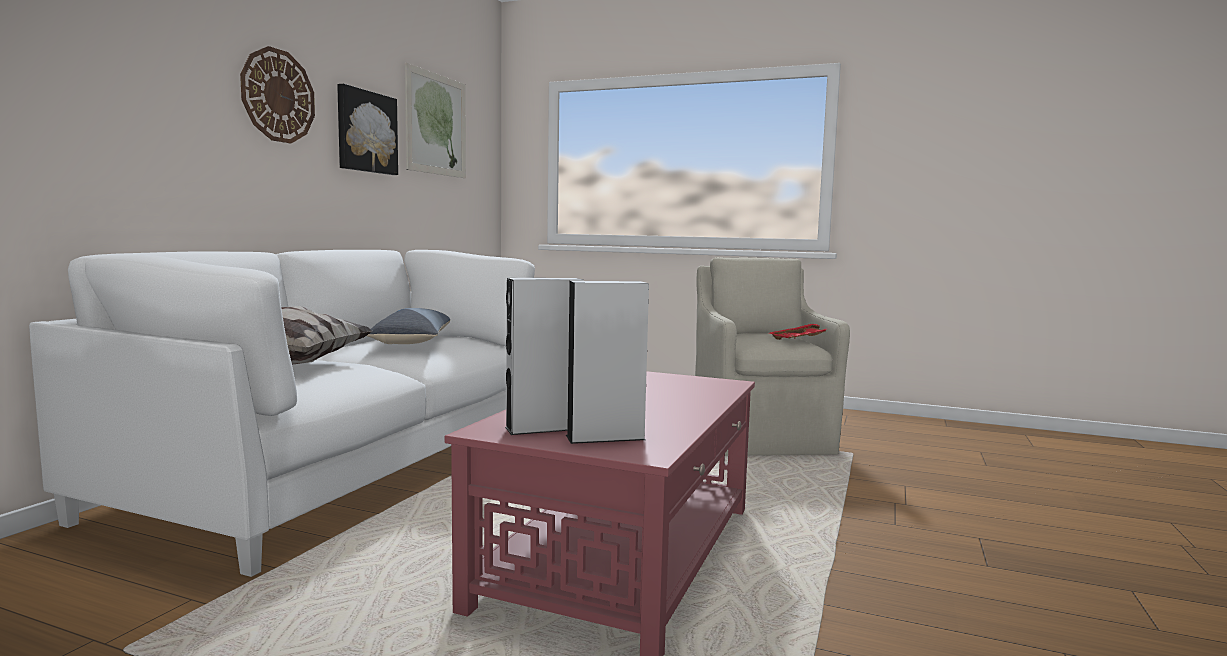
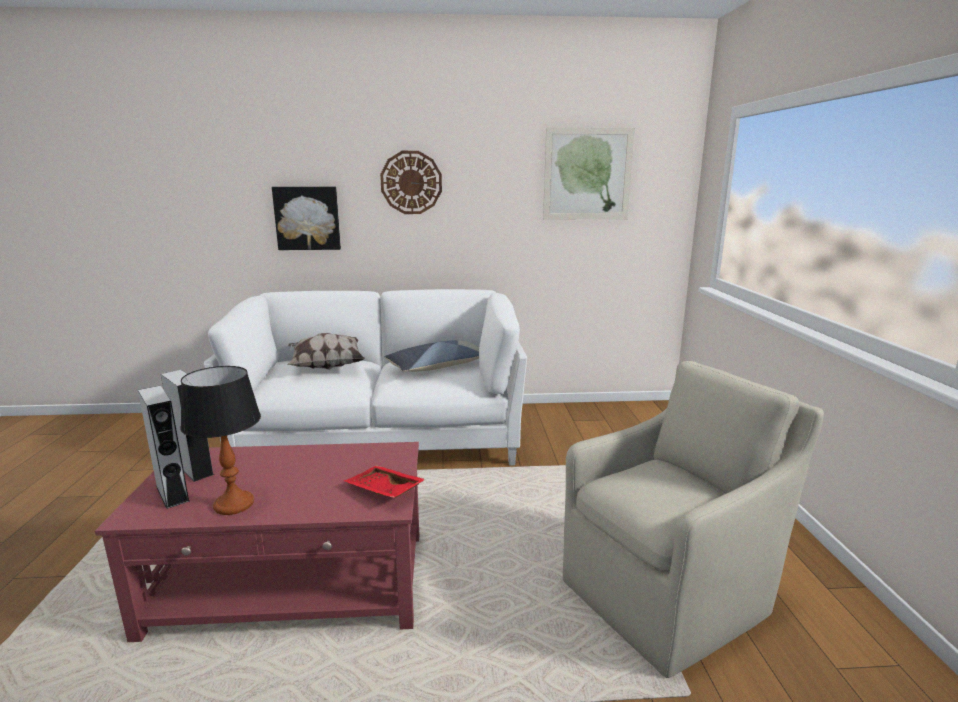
camera: 65 degrees right, 10 degrees up
(366, 132) = (496, 194): picture -> picture (307, 218)
(668, 418) = (234, 504): none -> table lamp
(801, 339) = (675, 508): red tray -> red tray (383, 491)

